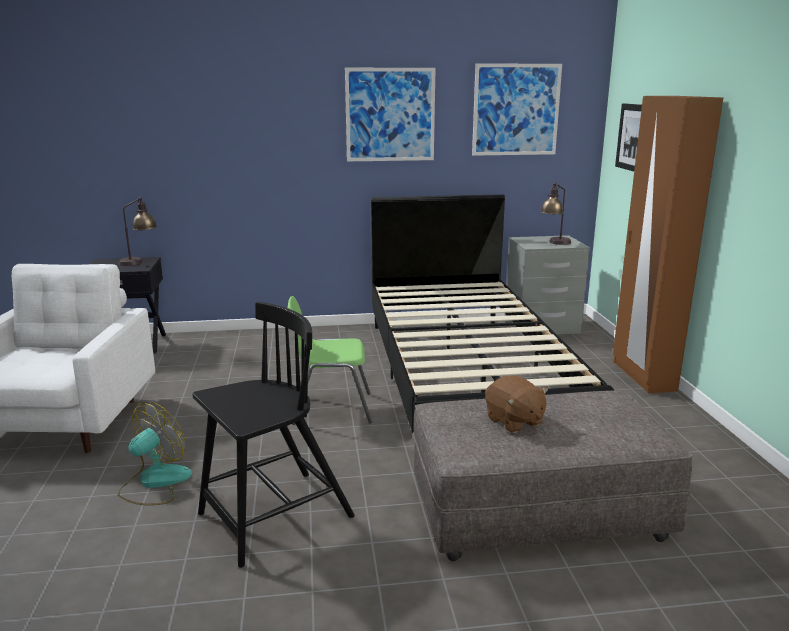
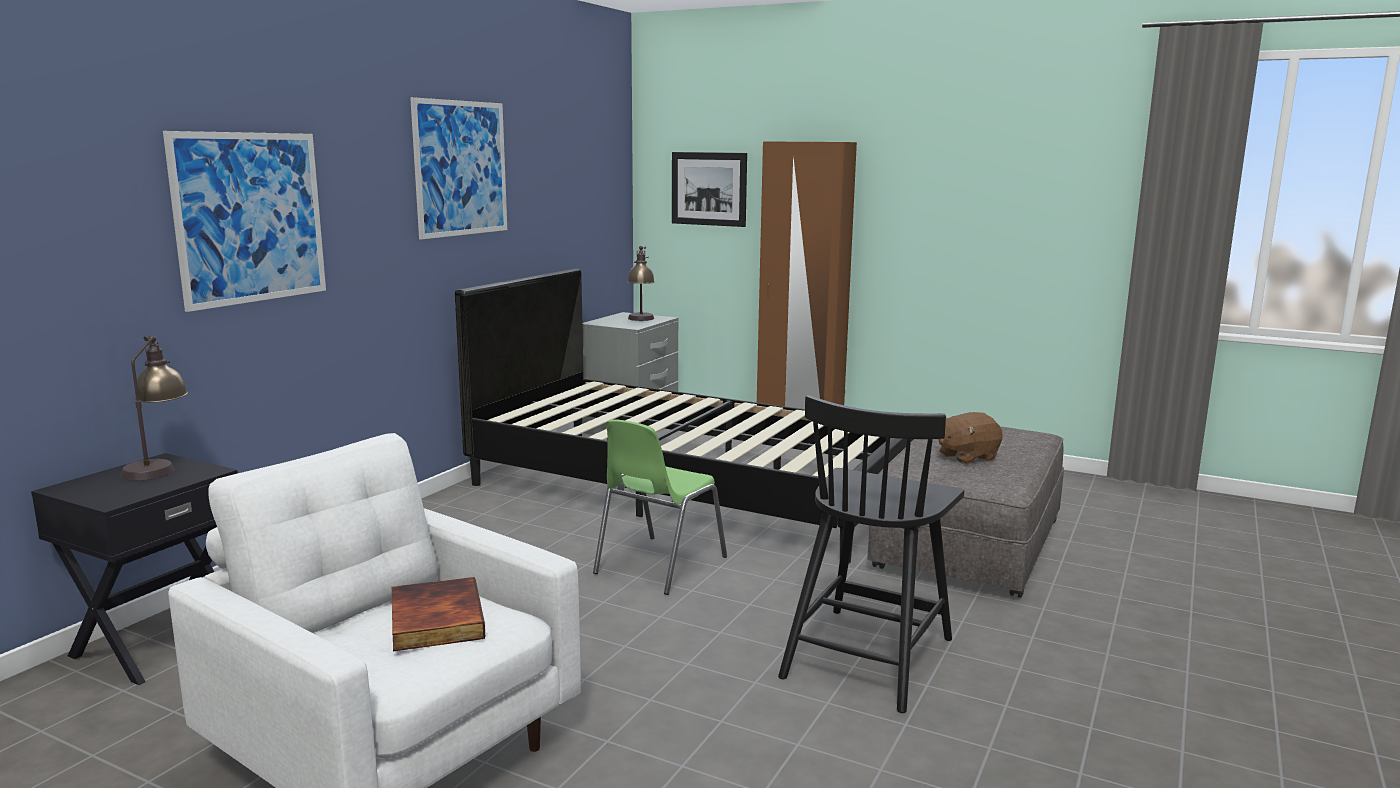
camera: 55 degrees left, 5 degrees down
(51, 360) = (434, 619): none -> book
(155, 483) = (703, 711): fan -> none
(273, 517) = (868, 656): black chair -> black chair turned 150 degrees counterclockwise
(514, 421) = (966, 457): brown plush toy -> brown plush toy turned 150 degrees clockwise
(516, 110) = (570, 160): picture -> picture (250, 218)

